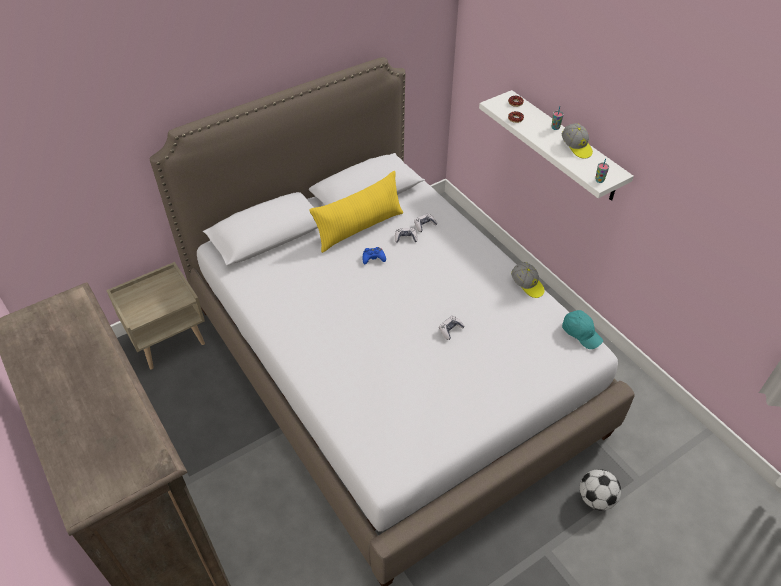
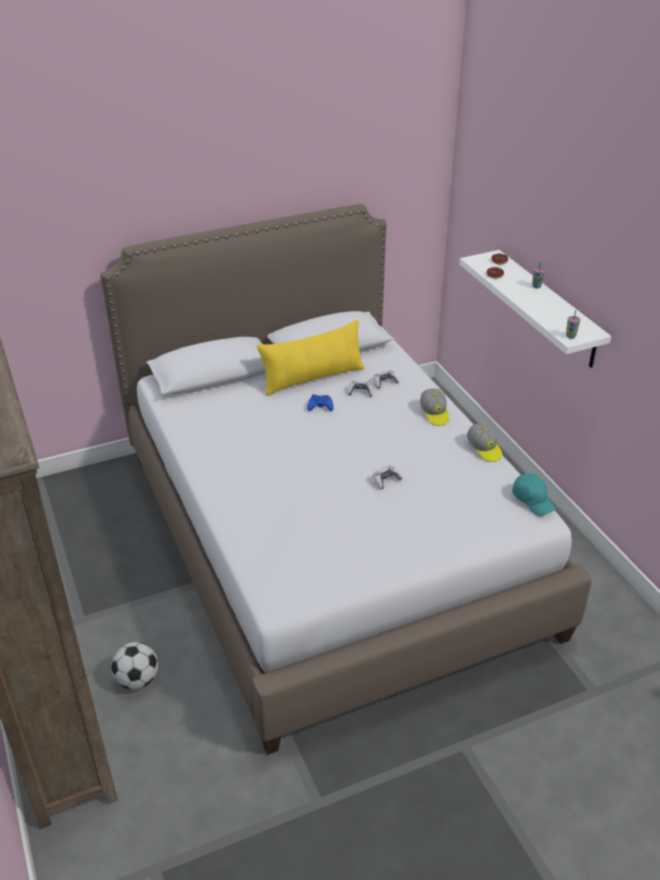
camera: 10 degrees right, 10 degrees down
(169, 340) = (97, 485): beige nightstand -> none
(576, 147) = (554, 305): cap -> cap (434, 413)
(595, 498) = (536, 702): football -> football (137, 680)

